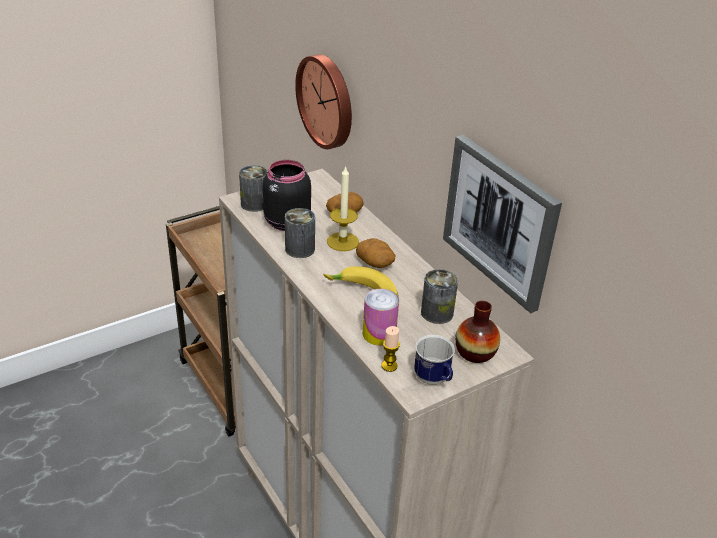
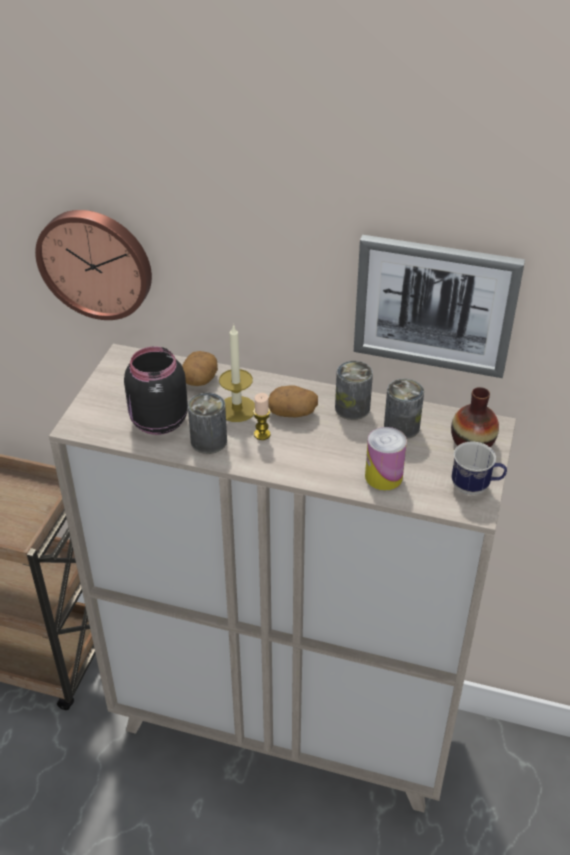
camera: 40 degrees left, 5 degrees up
(254, 204) = (99, 421): can -> can (352, 408)
(363, 294) = (322, 448): banana -> none
(389, 366) = (428, 499): candle -> candle (262, 434)

